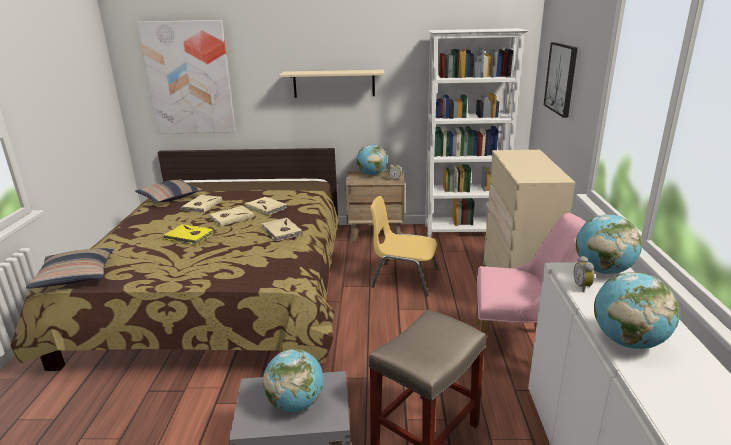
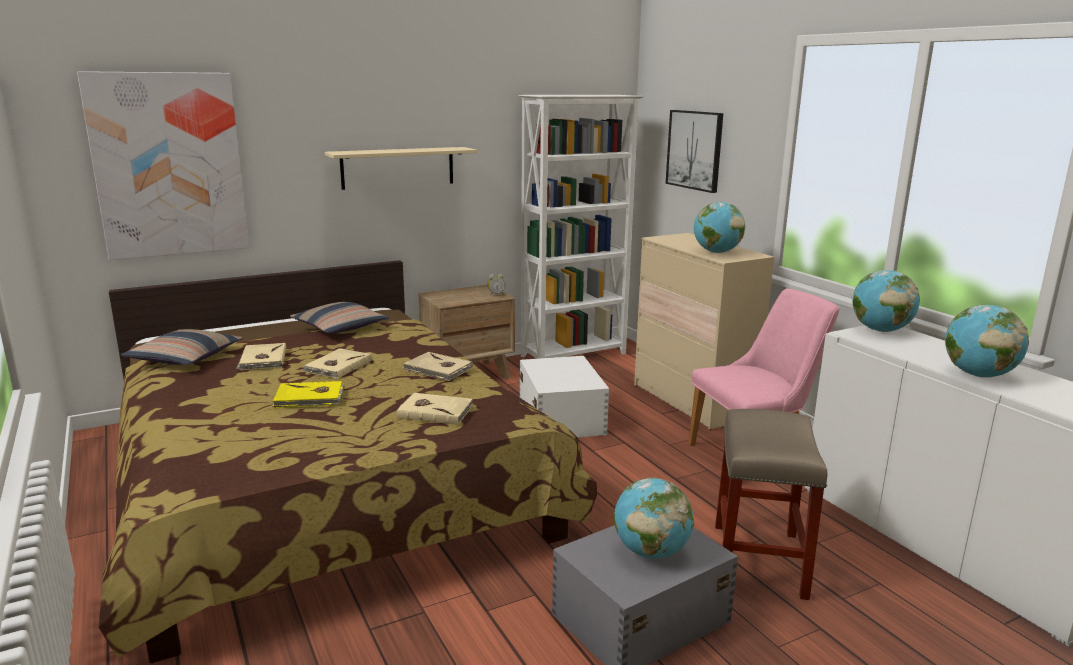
camera: 30 degrees left, 5 degrees down
(76, 275) = (195, 479): pillow -> pillow (340, 327)
(266, 207) = (371, 347): beige book -> beige book (435, 411)
(372, 174) = (457, 292): globe -> globe (716, 252)
(404, 278) = (561, 417): yellow chair -> white storage box
(583, 287) = (886, 345): alarm clock -> none

